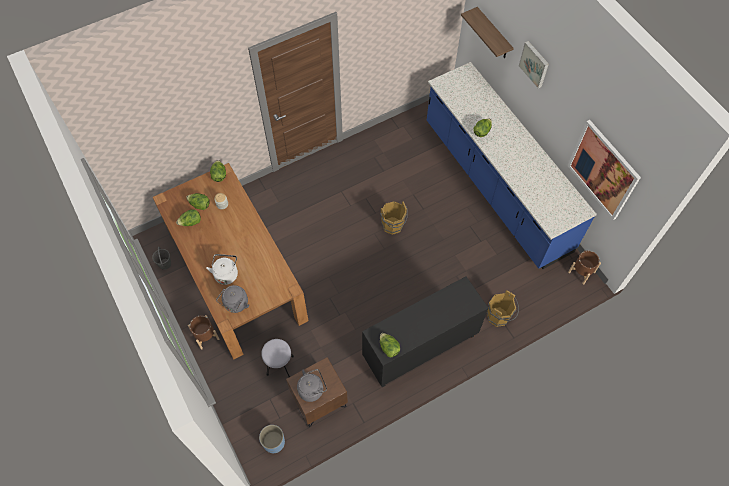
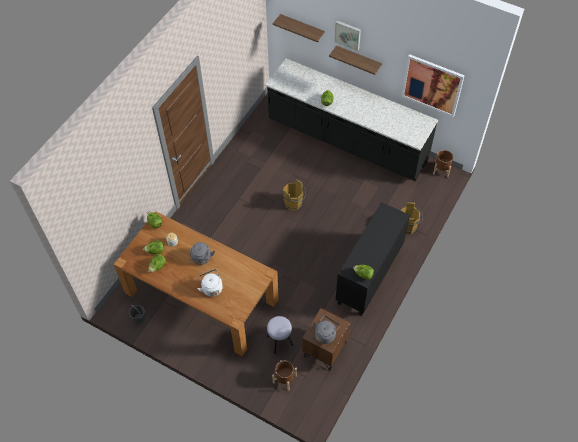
camera: 30 degrees left, 5 degrees down
(205, 336) = (209, 351): brown planter -> brown planter (284, 379)
(235, 304) = (234, 305): grey kettle -> grey kettle (201, 259)
(274, 442) = (312, 394): blue planter -> none
(495, 186) = (346, 141): blue counter -> black counter
(537, 100) = (358, 60): none -> shelf

